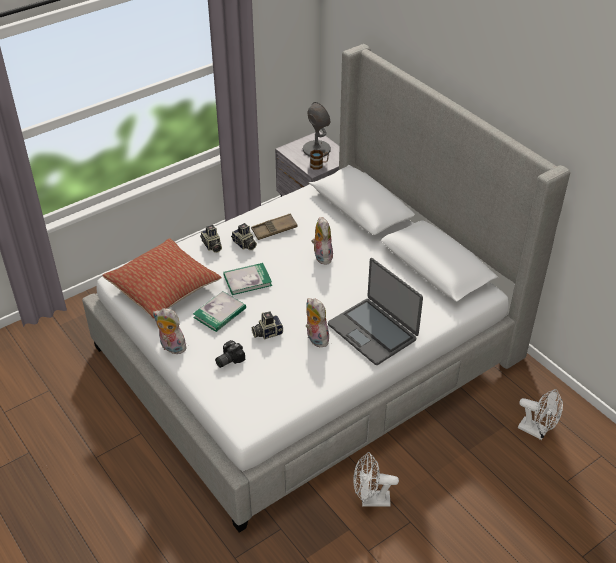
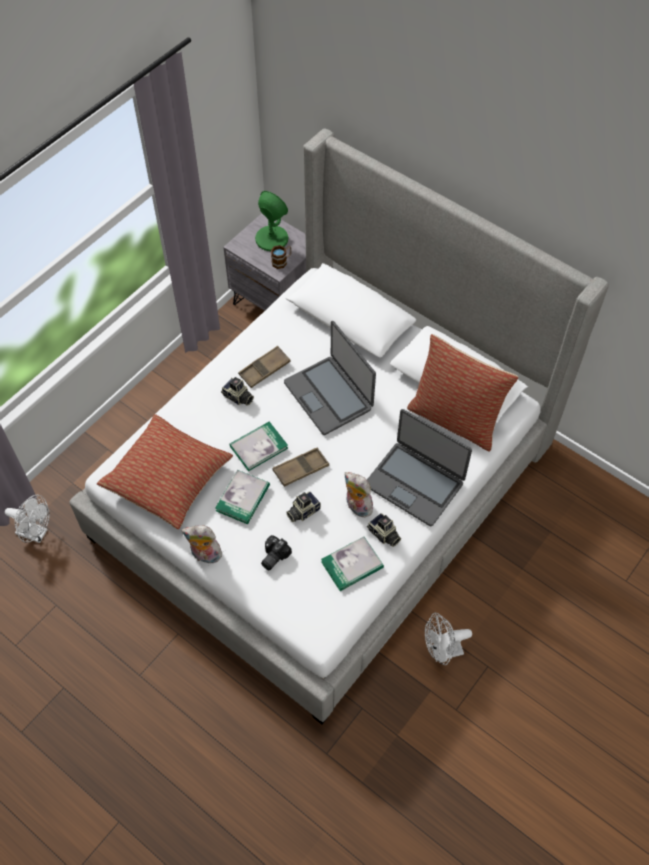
camera: 15 degrees left, 15 degrees up
(212, 246) = (202, 408): camera -> camera (384, 535)
(277, 302) = (301, 469): none -> brown tray
(295, 380) = (352, 565): none -> book
(316, 149) = (271, 239): grey table lamp -> green table lamp
(321, 256) = (329, 395): plush toy -> laptop
(426, 292) = (455, 418): none -> pillow
(537, 431) = (584, 530): white fan -> white fan (36, 533)

